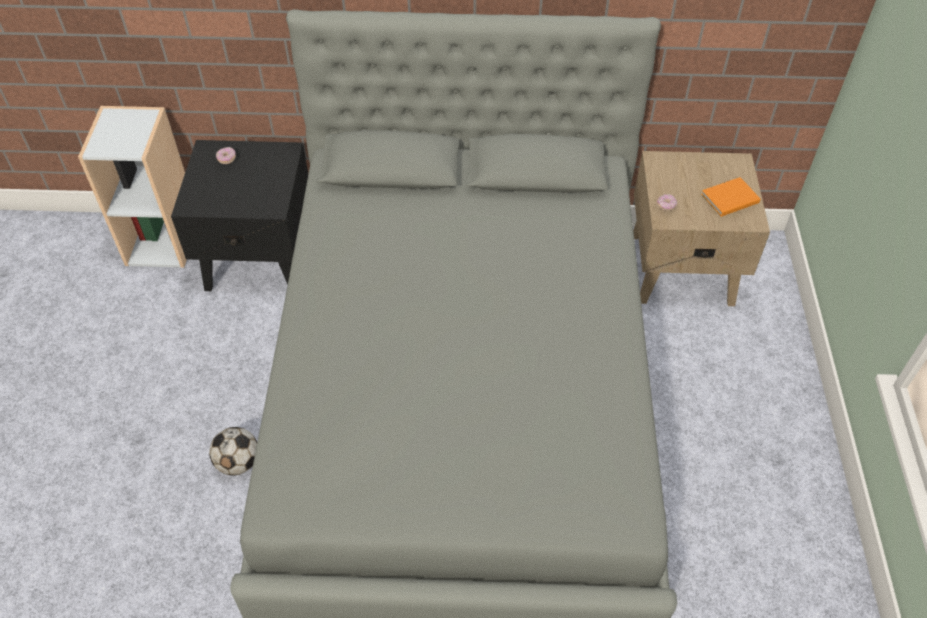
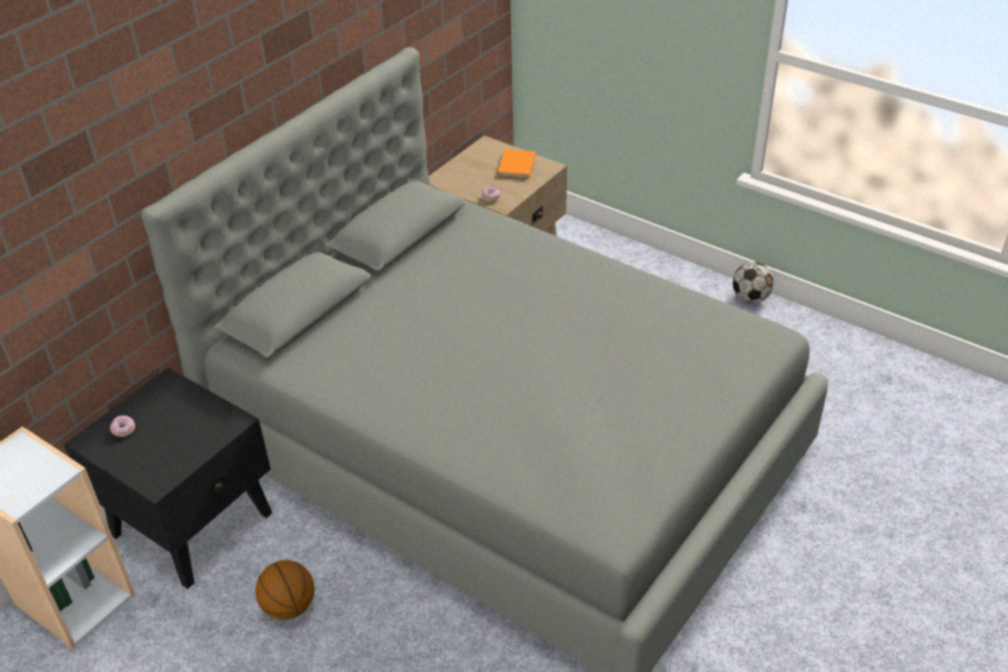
camera: 55 degrees left, 10 degrees down
(222, 355) = (289, 607): none -> basketball
(238, 462) = (433, 645): football -> football (750, 298)

